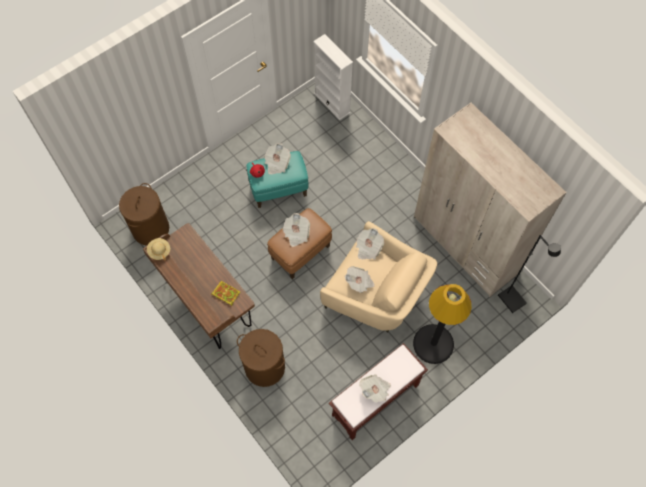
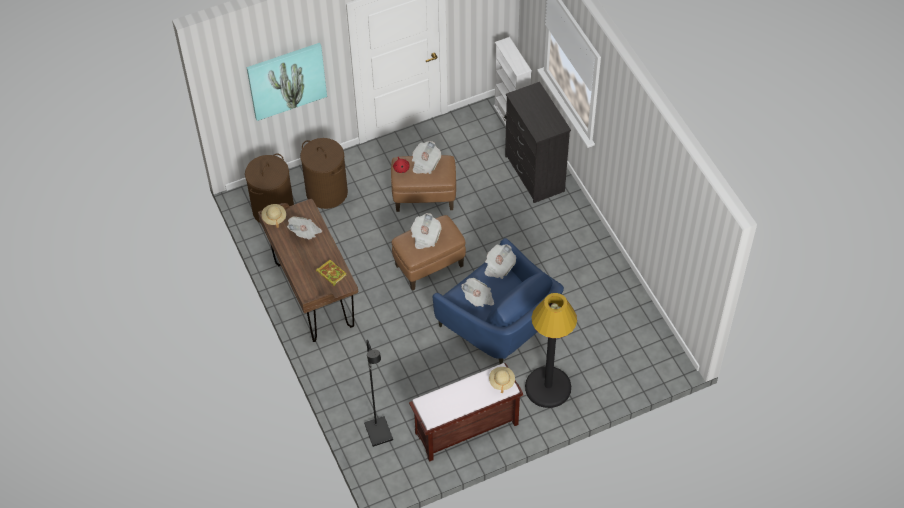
camera: 15 degrees right, 10 degrees down
(138, 118) = (286, 80): none -> picture
(264, 367) = (356, 371): brown laundry basket -> brown laundry basket (326, 192)
(279, 189) = (424, 197): turquoise ottoman -> brown ottoman
(365, 148) = (534, 174): none -> black dresser
(375, 390) = (460, 399): newspaper -> newspaper (305, 233)
(376, 295) = (500, 326): beige armchair -> blue armchair
(406, 364) = (501, 381): none -> beige hat
(466, 245) = (617, 296): beige wardrobe -> none
(512, 299) = (652, 362): black floor lamp -> black floor lamp (379, 432)

